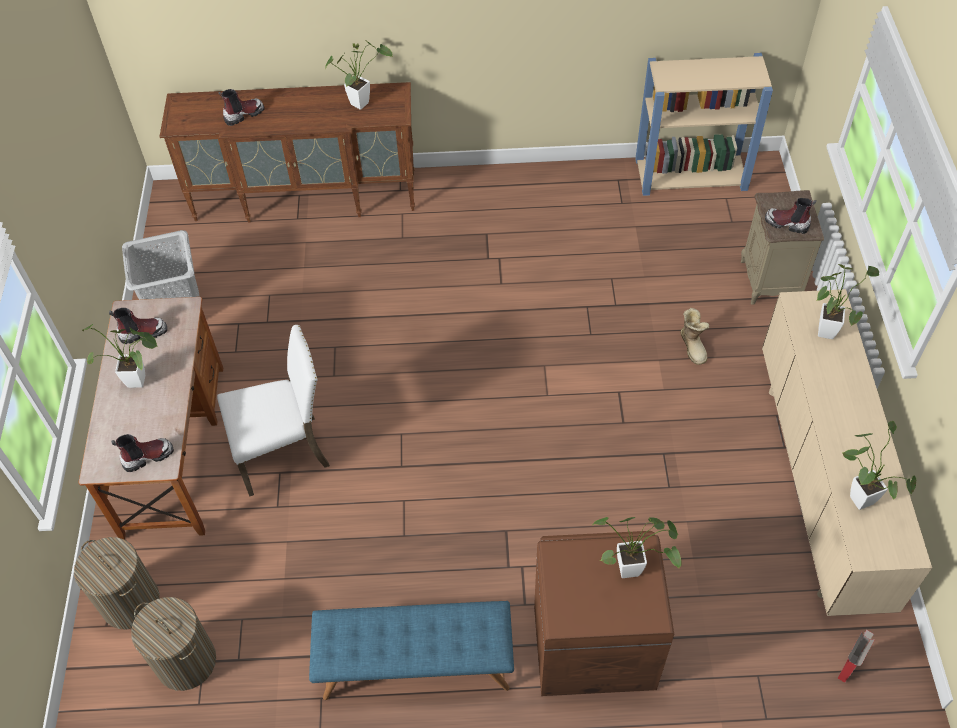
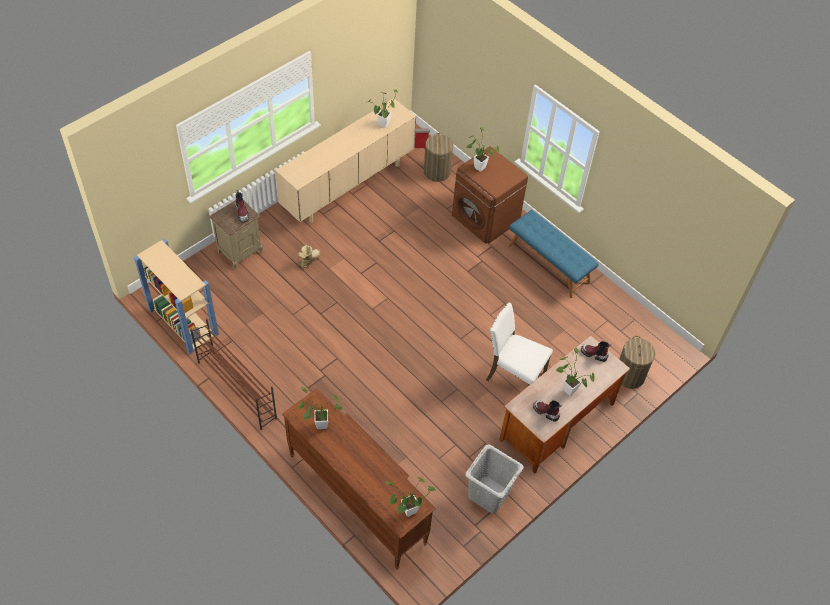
camera: 135 degrees left, 0 degrees up
(186, 661) = (626, 336): laundry basket -> laundry basket (437, 172)
(244, 114) = (381, 478): boot -> none
(546, 173) = (236, 389): none -> brown shoe rack
(826, 328) = (305, 166): potted plant -> potted plant (406, 512)

